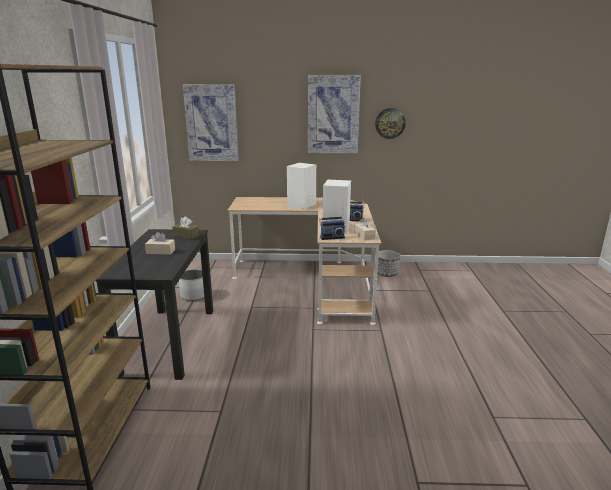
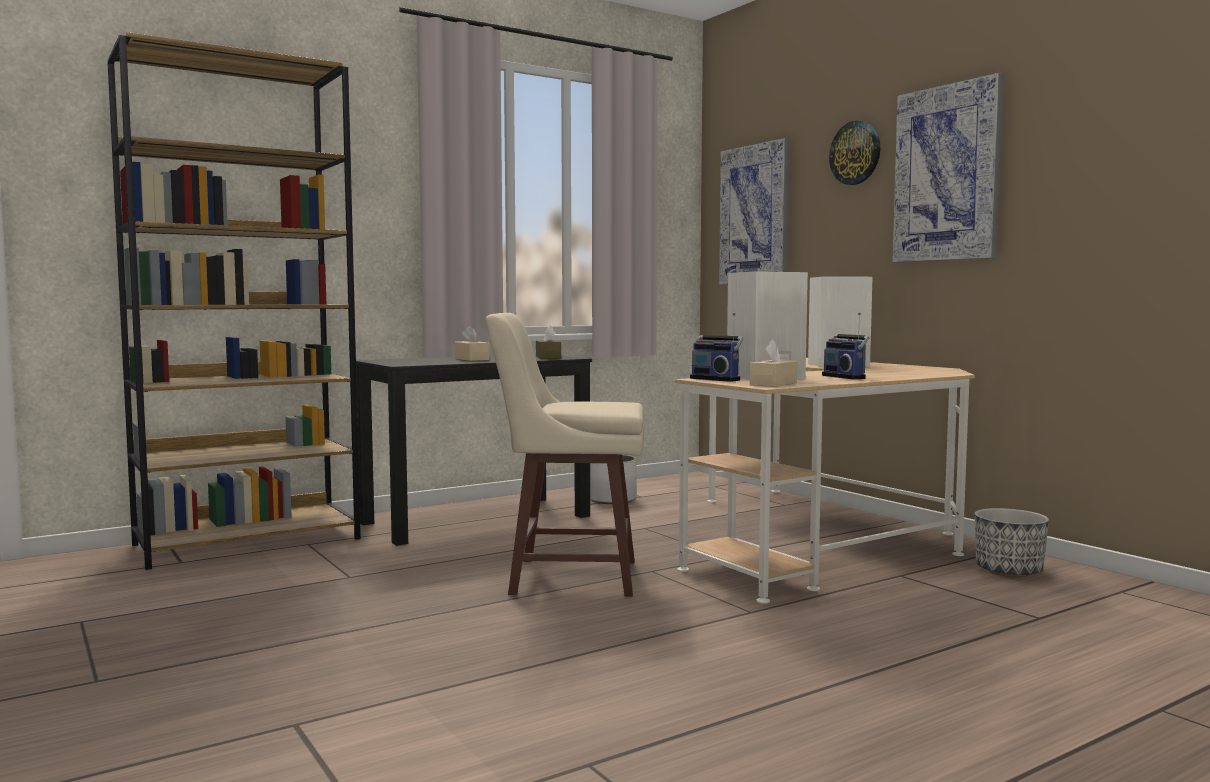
camera: 55 degrees right, 15 degrees down
(299, 350) = (569, 577): none -> beige stool
(390, 123) = (1073, 178): wall clock -> wall clock (855, 153)

